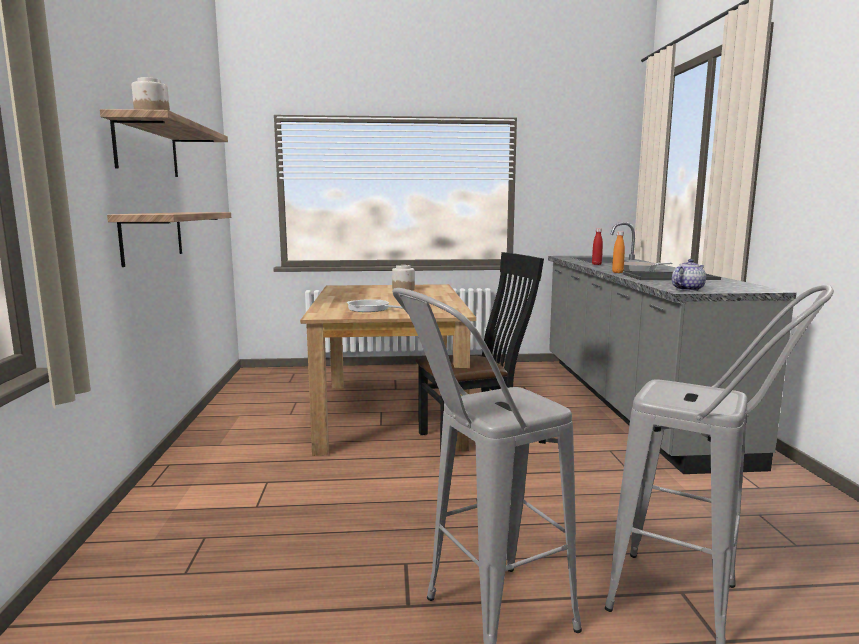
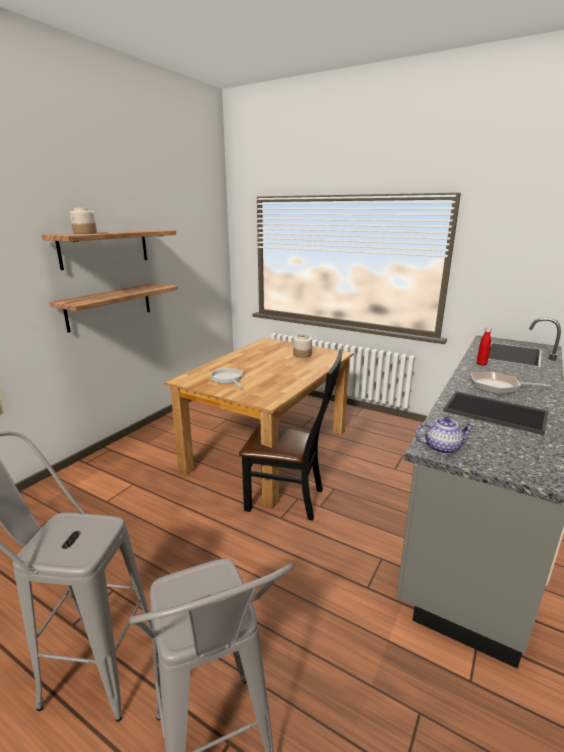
camera: 35 degrees right, 10 degrees up
(617, 272) = (460, 387): orange bottle -> none

